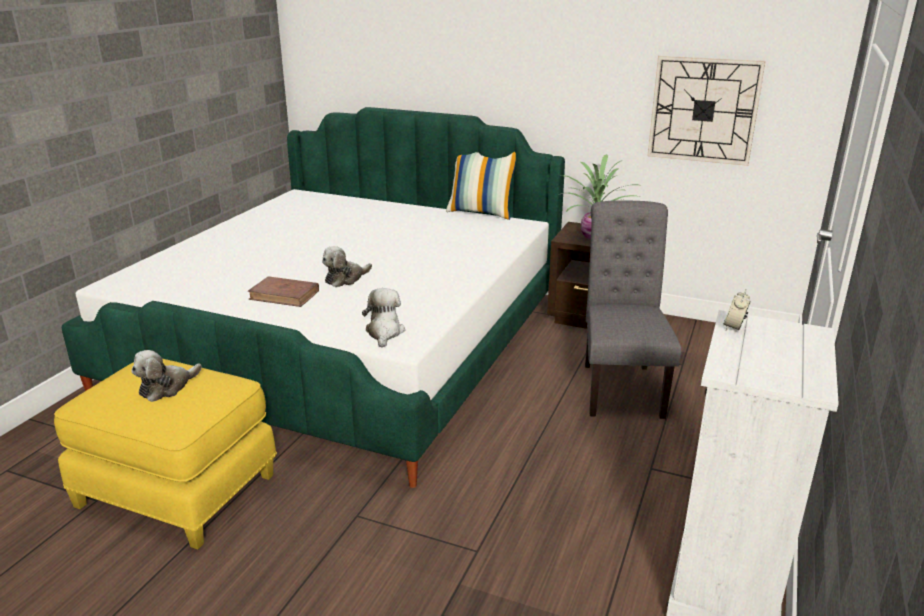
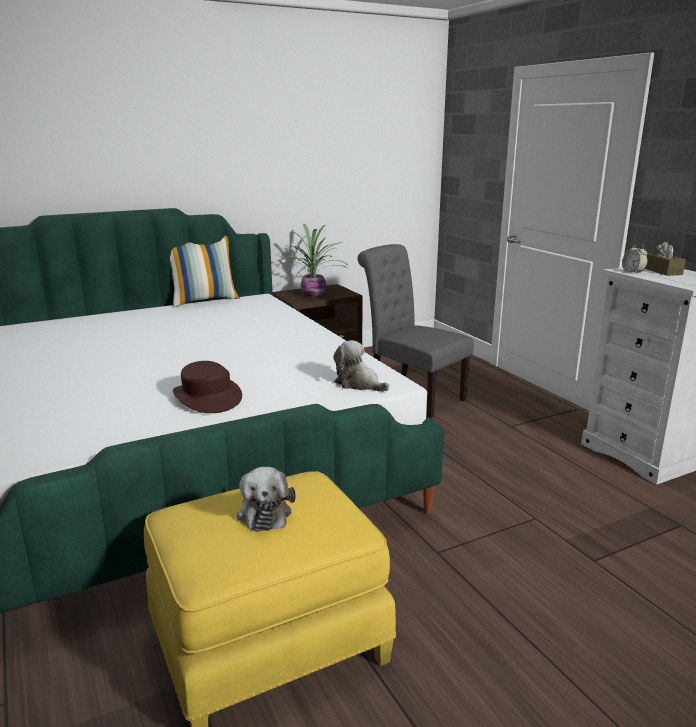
camera: 50 degrees left, 5 degrees down
(284, 295) = (207, 397): brown book -> brown hat
(345, 279) = (226, 368): plush toy -> none
(703, 110) = (360, 178): wall clock -> none
(783, 342) = (663, 271): none -> brown tissue box

